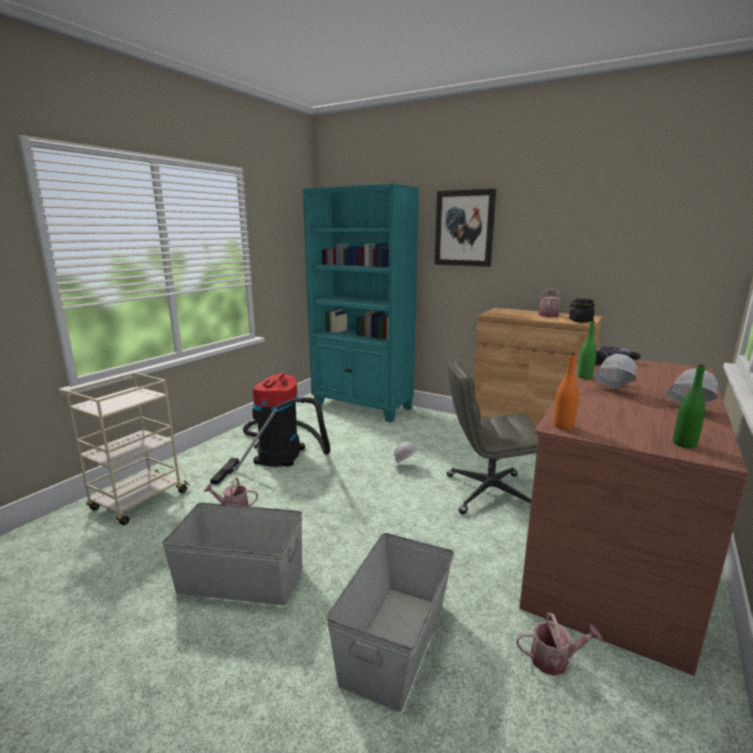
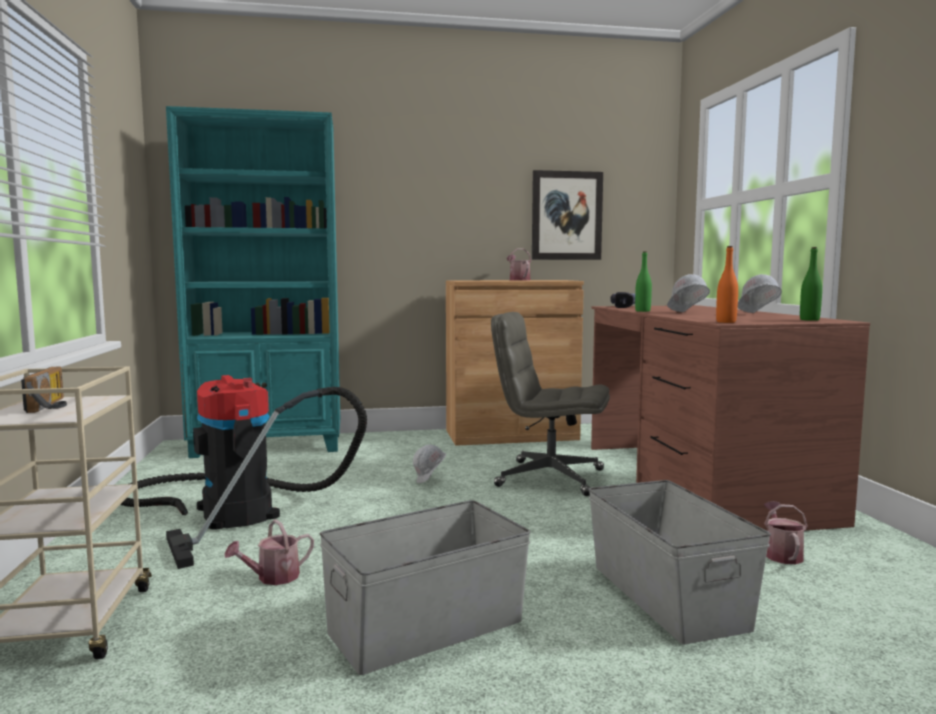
camera: 40 degrees left, 10 degrees down
(125, 397) = (53, 405): none -> radio
(464, 228) = (397, 184): picture -> picture (566, 216)
(488, 493) = (549, 478): grey office chair -> grey office chair turned 60 degrees clockwise
(554, 660) = (781, 554): watering can -> watering can turned 45 degrees counterclockwise
(580, 321) = (562, 280): black jar -> none

